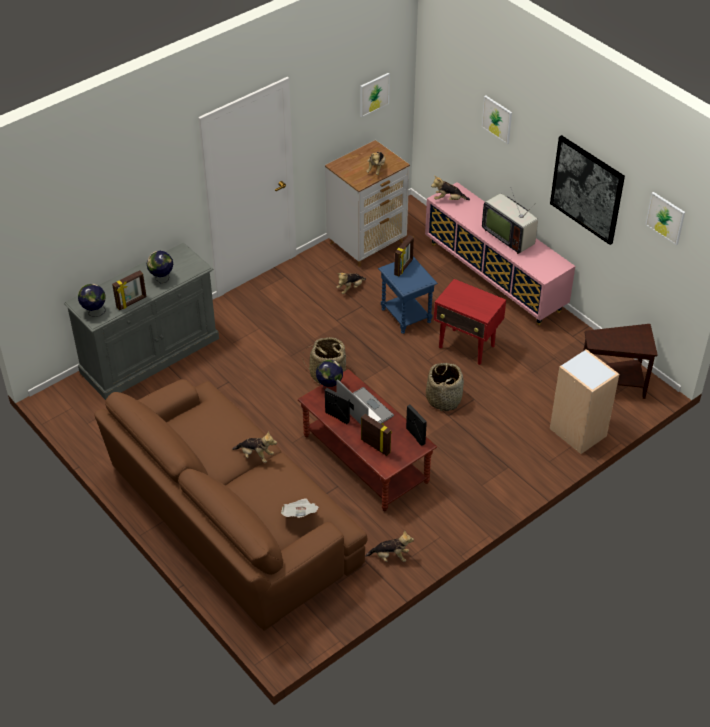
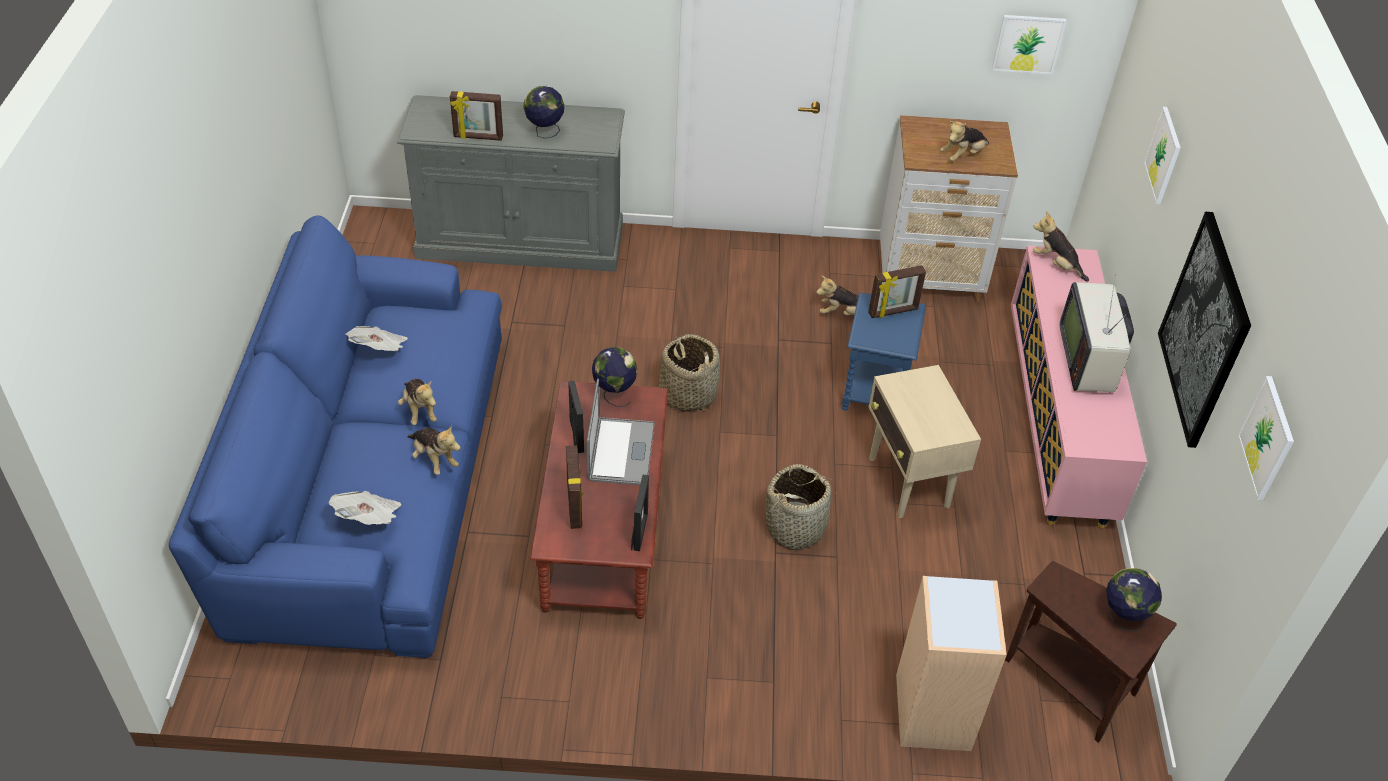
camera: 40 degrees right, 0 degrees up
(94, 312) = (427, 123): globe -> globe (1122, 618)
(198, 443) = (379, 349): none -> newspaper
(231, 517) = (368, 479): brown sofa -> blue sofa
(390, 556) = (476, 675): plush toy -> plush toy (434, 459)
(467, 347) = (908, 483): red side table -> beige side table

